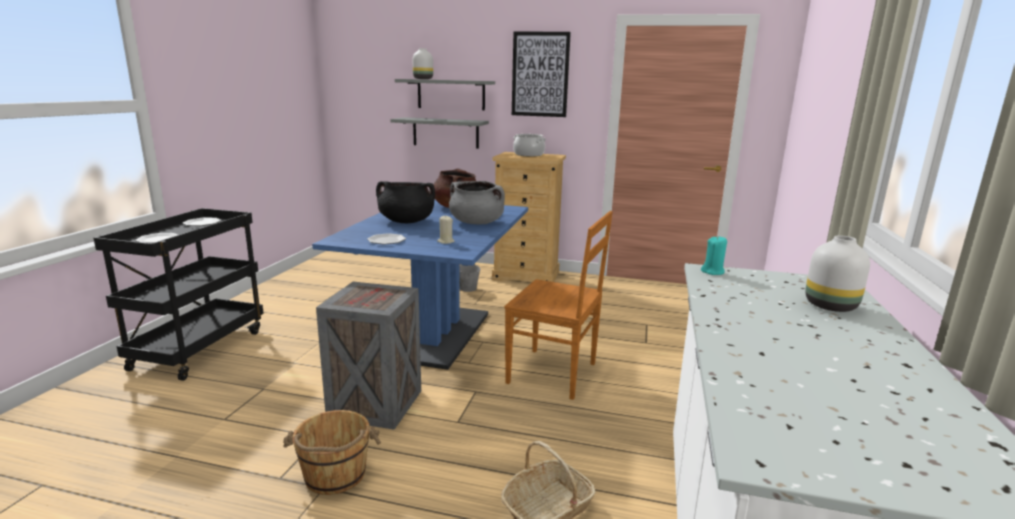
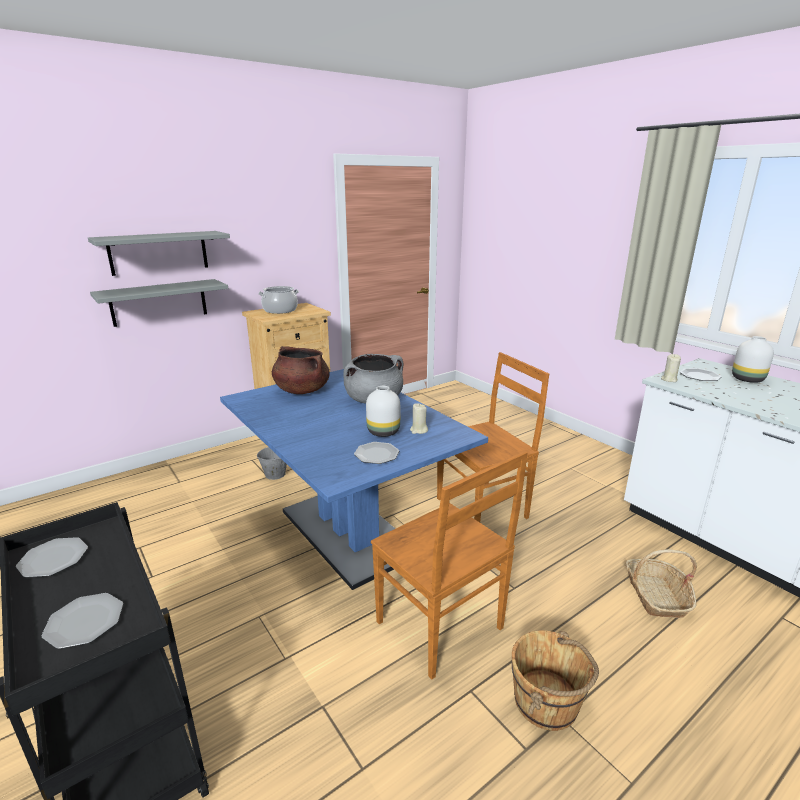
camera: 50 degrees left, 5 degrees up
(373, 404) = (441, 627): crate -> brown chair
(406, 221) = (318, 426): black cooking pot -> none
(422, 79) = (129, 237): white vase -> white vase (383, 432)
(540, 74) = (267, 219): picture -> none
(713, 272) = (669, 379): turquoise candle -> beige candle
(768, 283) = (699, 376): none -> plate

